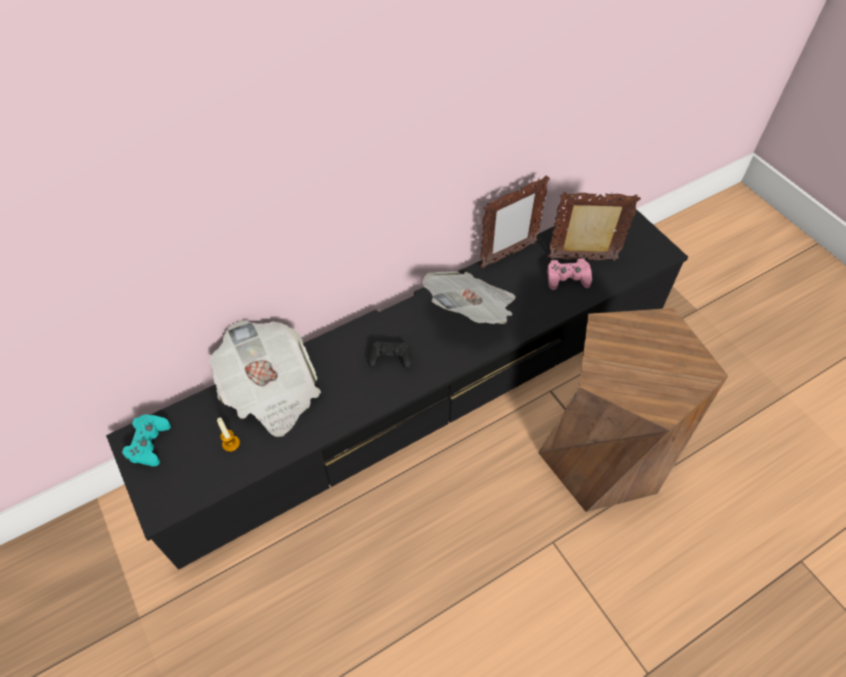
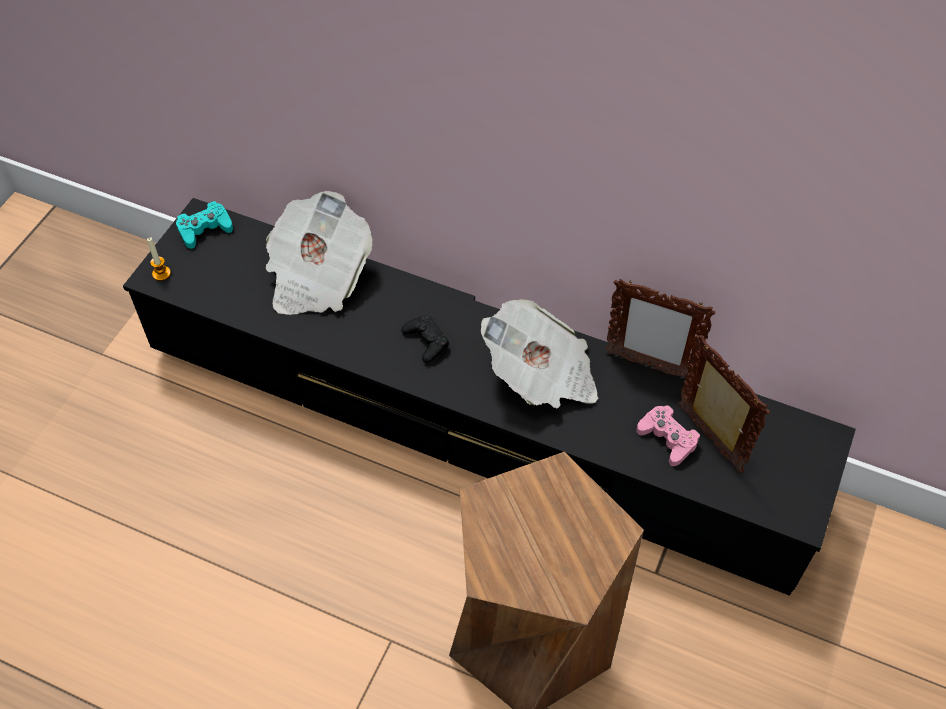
camera: 55 degrees right, 0 degrees up
(231, 444) = (244, 283): candle -> candle (161, 273)

